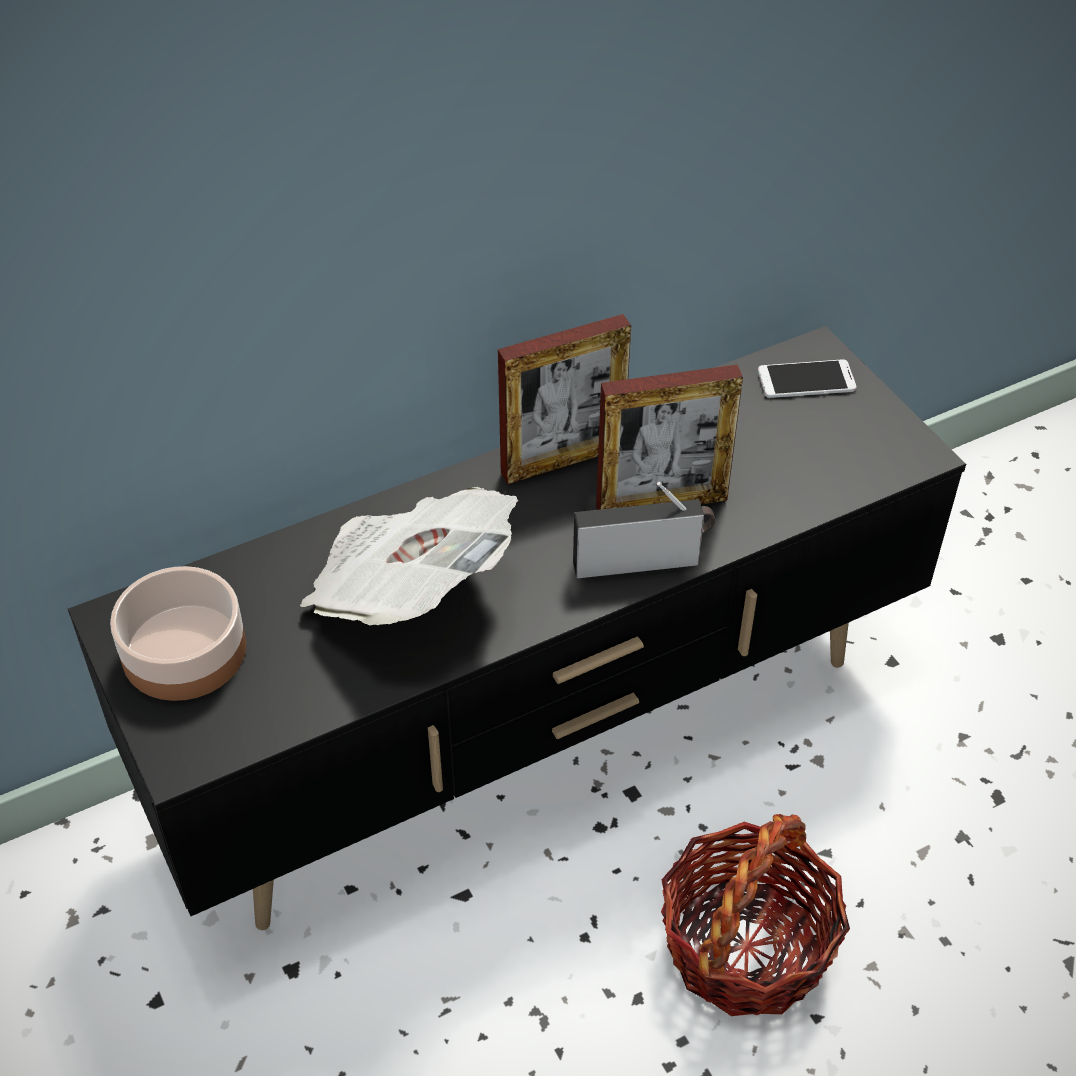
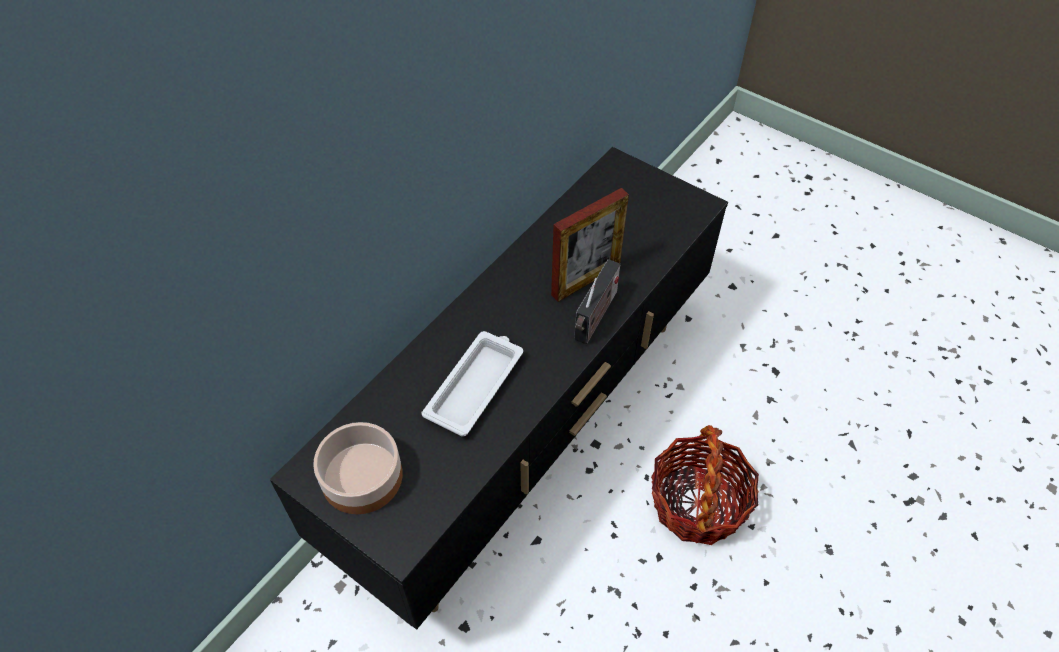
camera: 25 degrees left, 5 degrees up
(410, 590) = (475, 385): newspaper -> white tray
(563, 460) = (516, 274): picture frame -> none
(641, 561) = (595, 318): radio -> radio turned 150 degrees clockwise
(806, 380) = (620, 181): phone -> none

